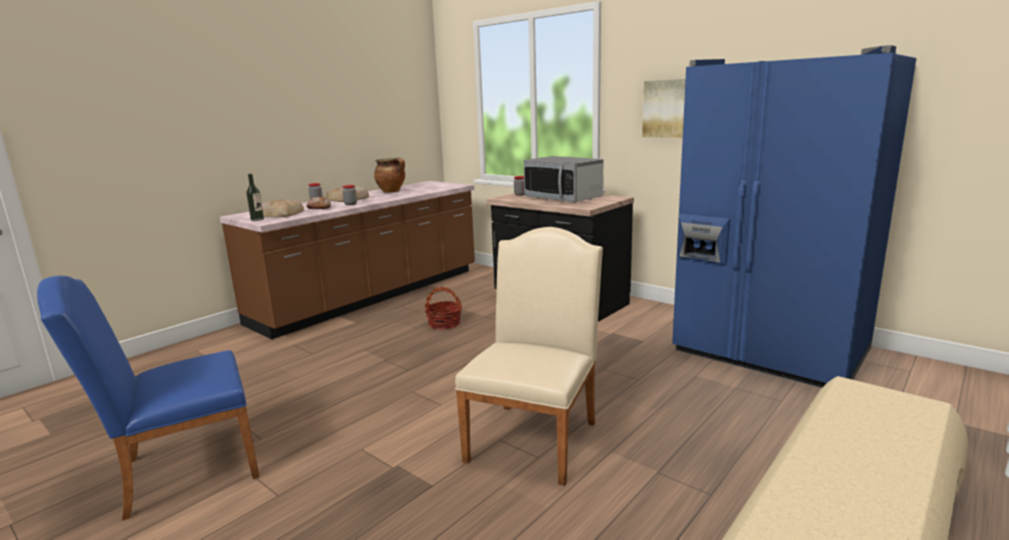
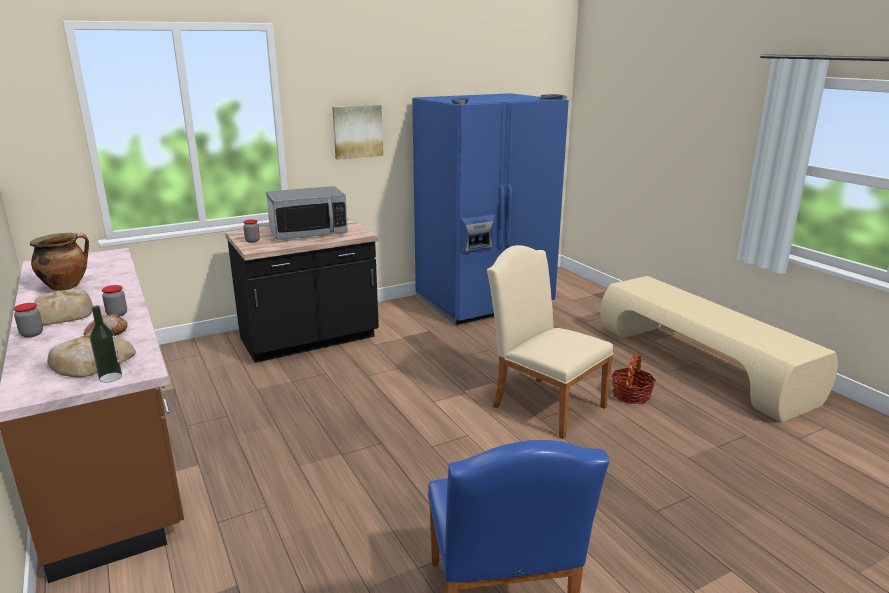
camera: 70 degrees left, 5 degrees up
(444, 324) = (285, 405): basket -> basket (631, 395)

